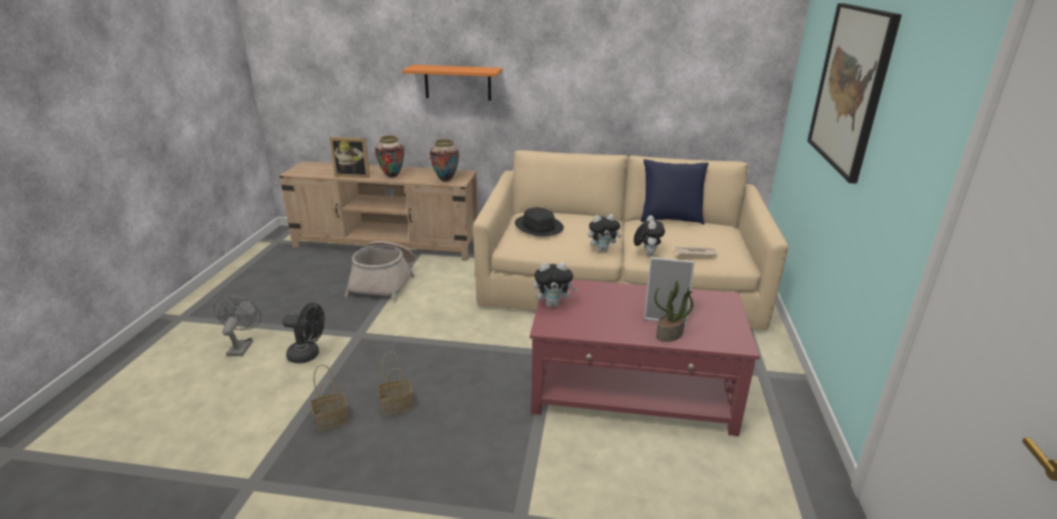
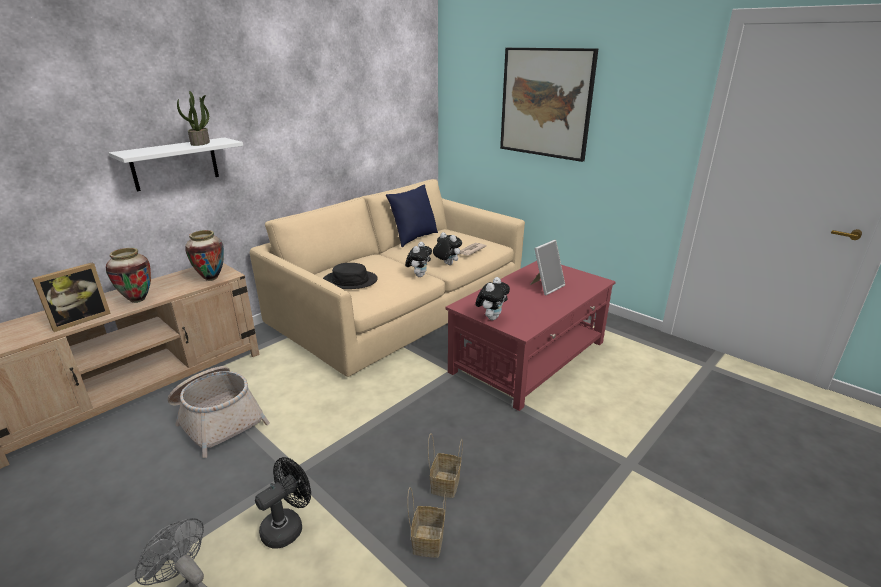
camera: 55 degrees left, 0 degrees up
(457, 82) = (175, 164): orange shelf -> white shelf
(669, 334) = (571, 295): potted plant -> potted plant (200, 143)

